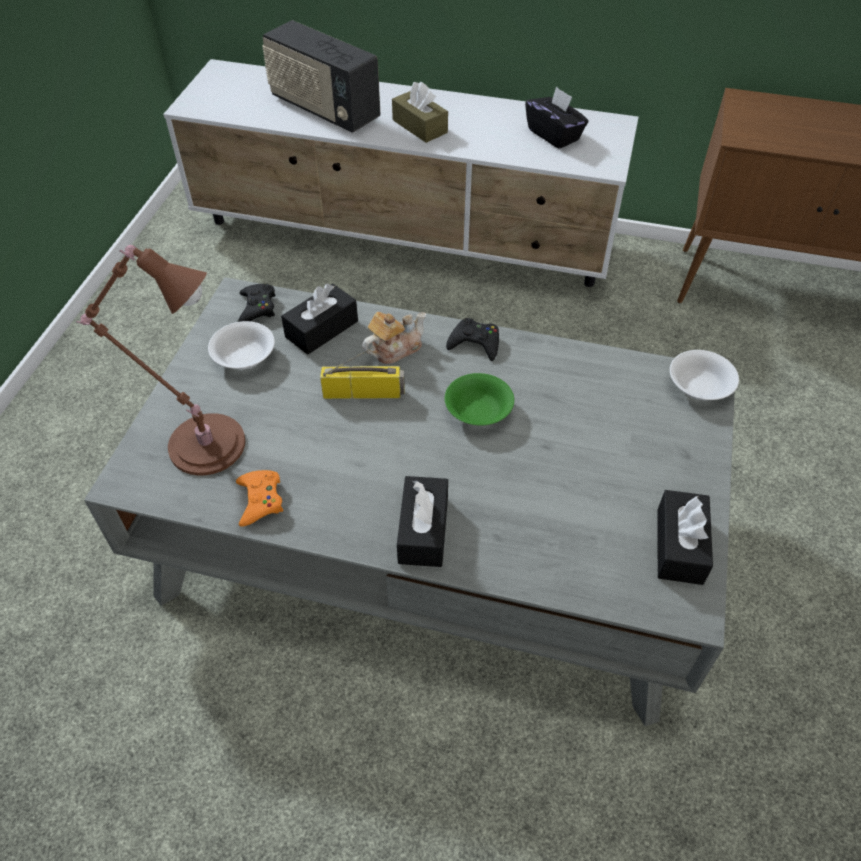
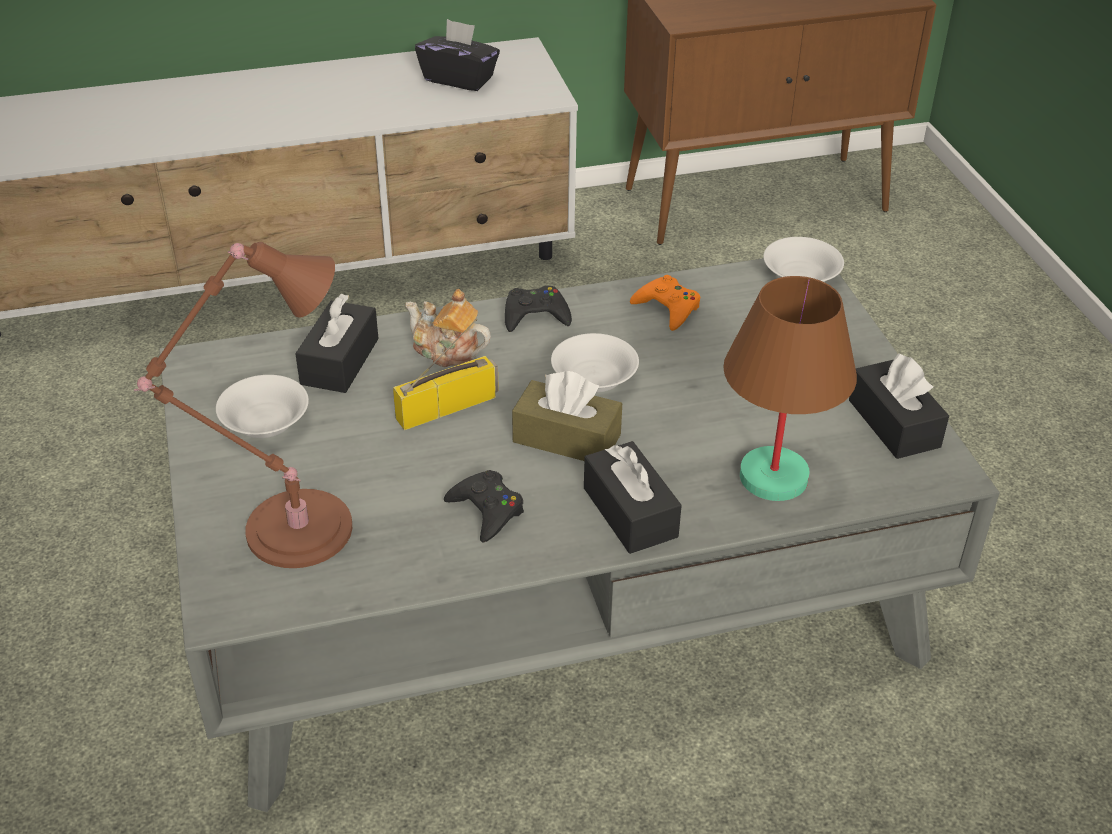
camera: 30 degrees left, 10 degrees down
(257, 307) = (235, 366): black game controller -> black game controller (487, 510)
(260, 500) = (417, 558): orange game controller -> orange game controller (667, 308)
(324, 109) = (143, 124): radio -> none
(395, 349) = (447, 351): teapot -> teapot turned 90 degrees counterclockwise
(420, 126) = (287, 111): brown tissue box -> brown tissue box (566, 438)
(477, 411) = (593, 379): green bowl -> white bowl
(550, 550) = (775, 477): none -> brown table lamp

